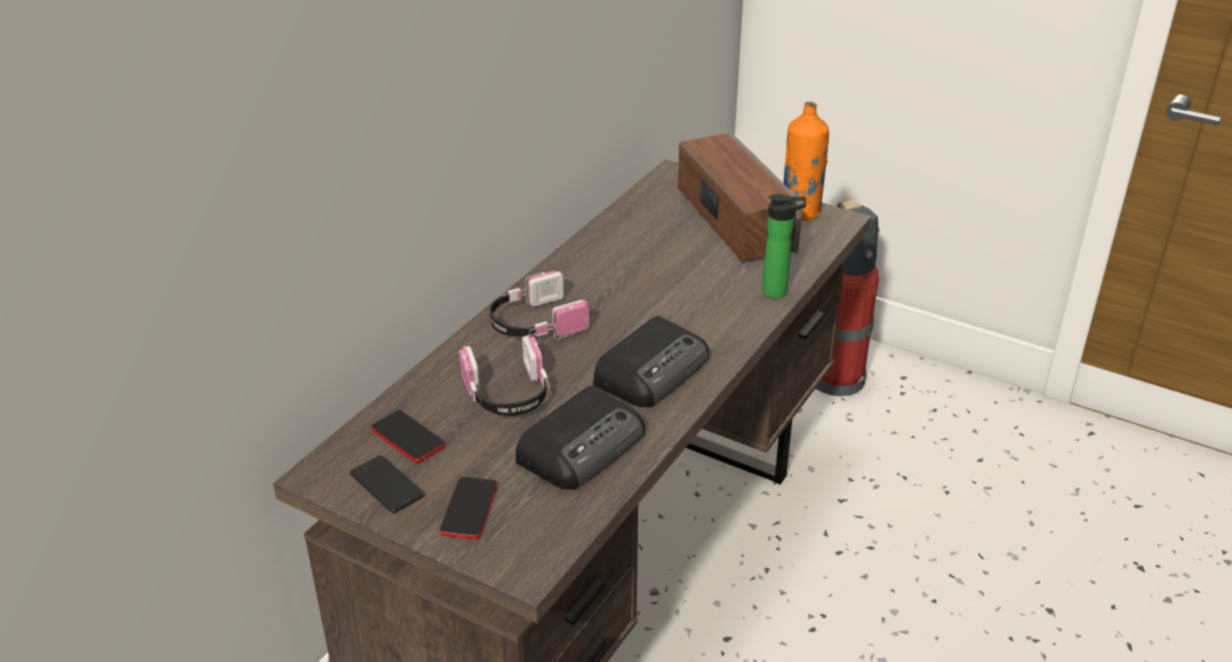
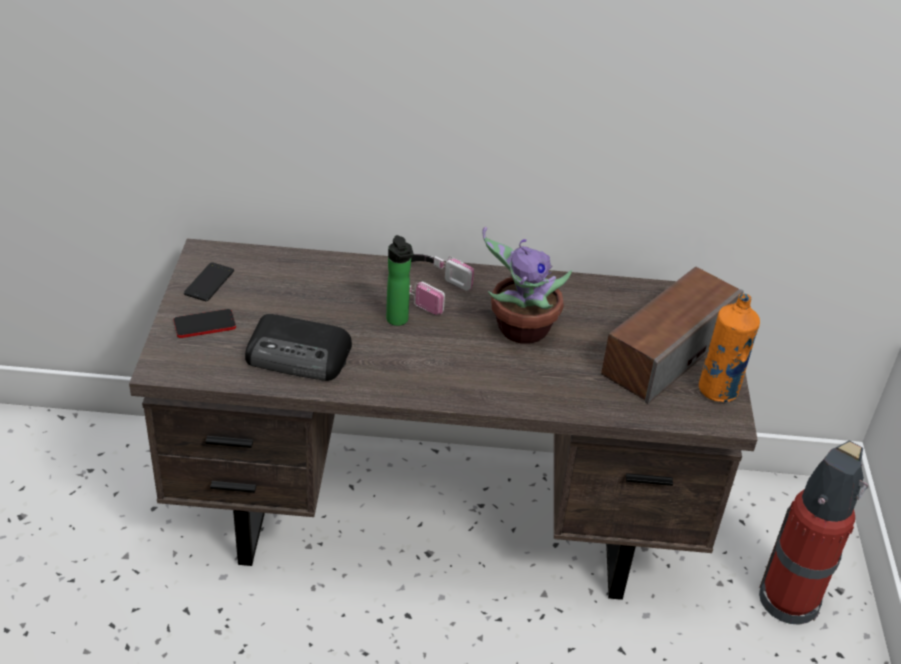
camera: 60 degrees right, 5 degrees up
(408, 438) = (260, 275): phone -> none
(508, 394) = (334, 303): headphones -> none
(645, 287) = (520, 330): none -> potted plant
(653, 370) = (412, 364): radio -> none
(778, 292) = (574, 407): bottle -> bottle (398, 321)

